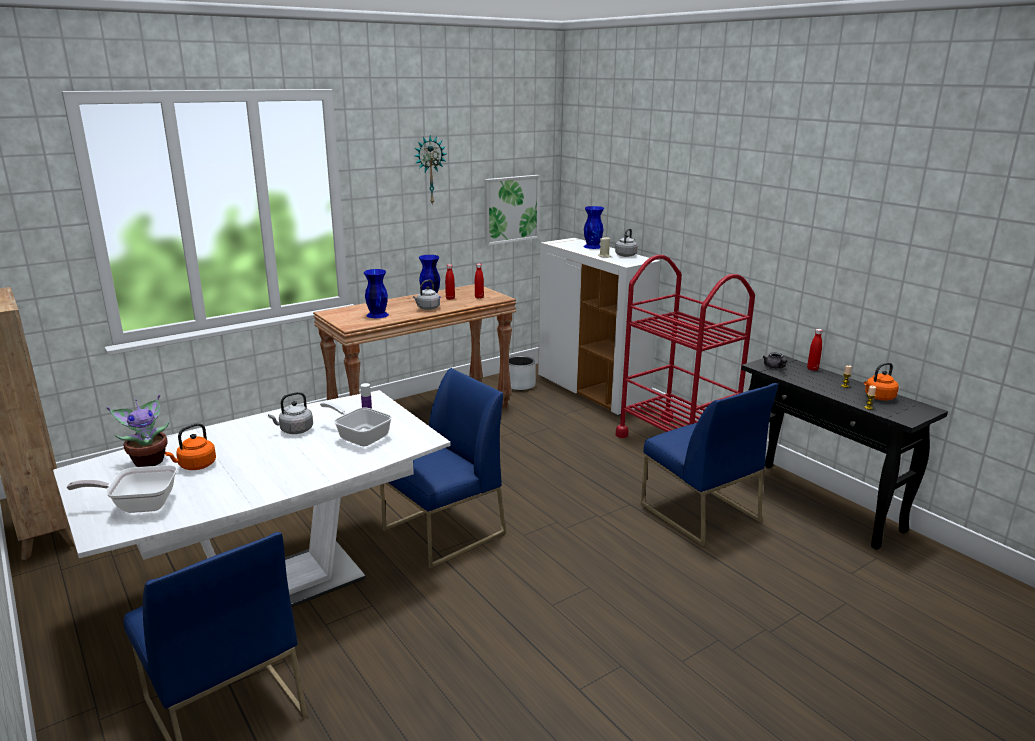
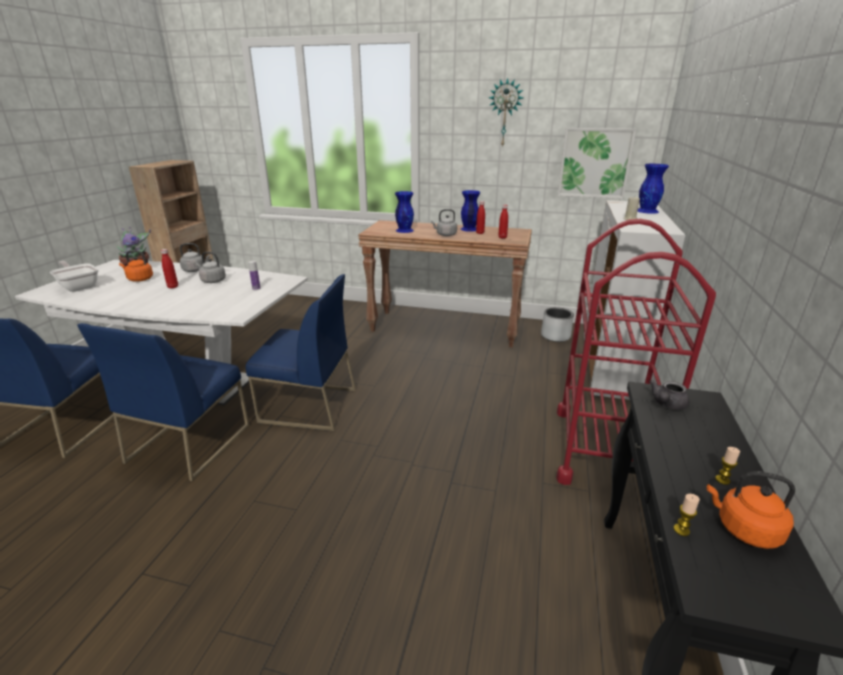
camera: 50 degrees right, 5 degrees up
(359, 436) = (221, 297): frying pan -> none
(626, 255) = (659, 223): grey kettle -> grey kettle (196, 270)
(698, 512) = (496, 523): blue chair -> blue chair (189, 443)
(812, 369) = (725, 433): red bottle -> red bottle (173, 287)

